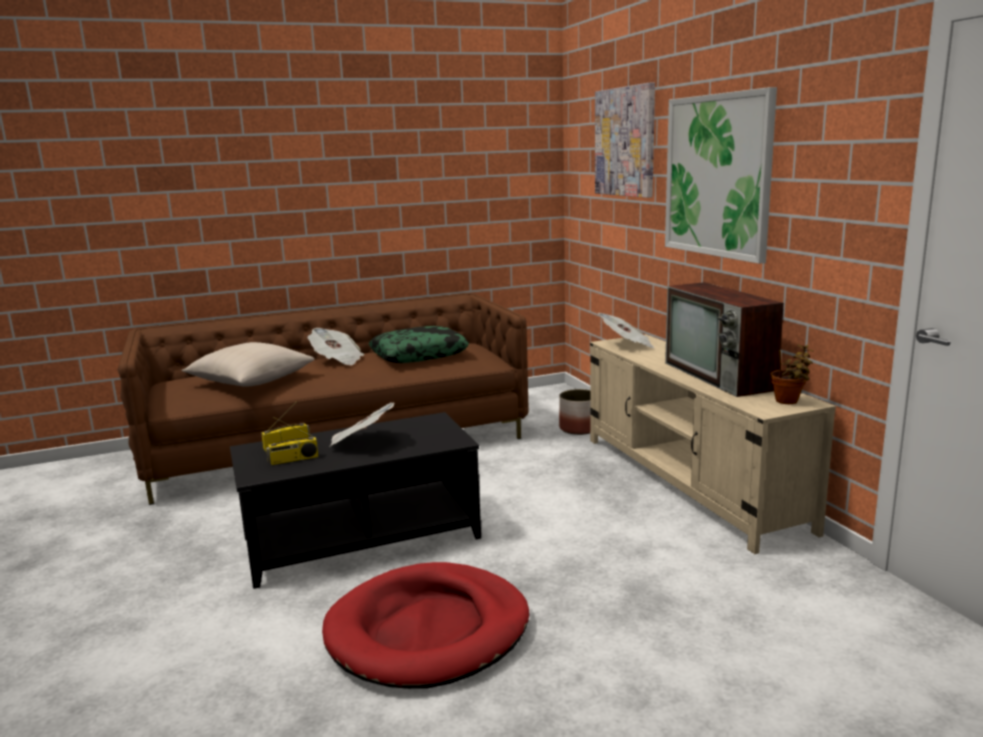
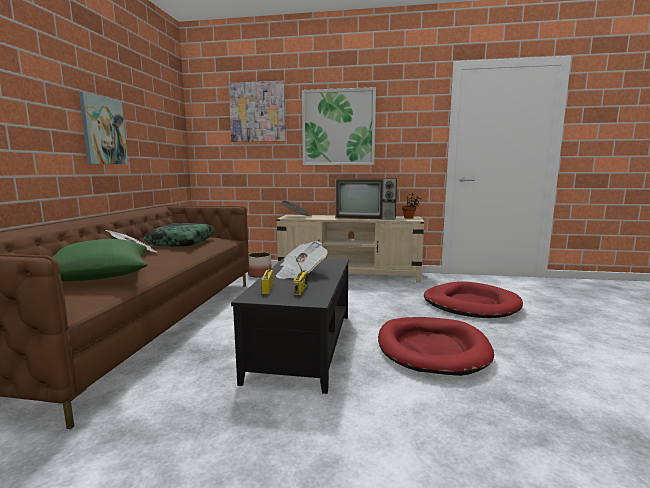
camera: 60 degrees left, 5 degrees down
(251, 381) = (100, 276): beige pillow -> green pillow
(378, 200) = (103, 131): none -> picture
(692, 633) = (470, 304): none -> red dog bed

